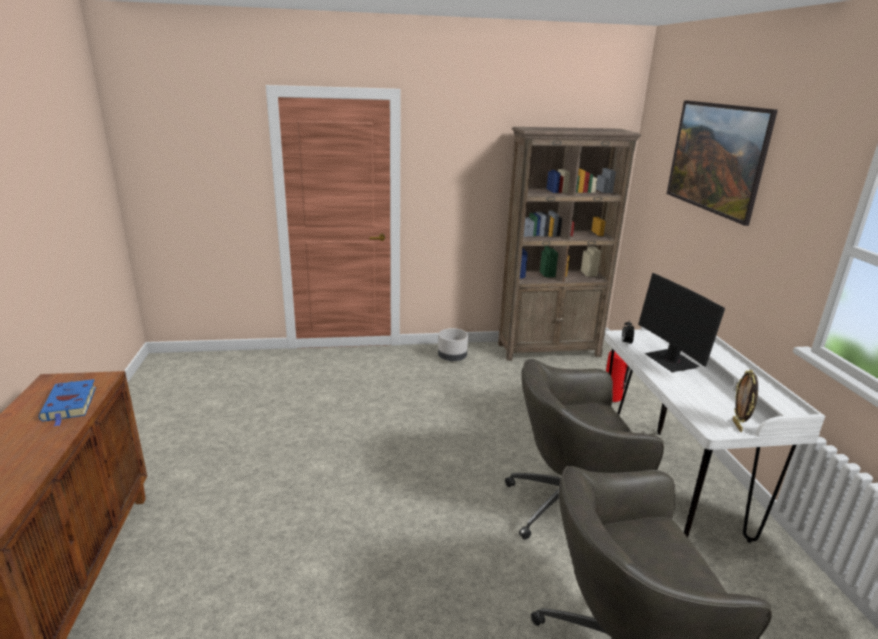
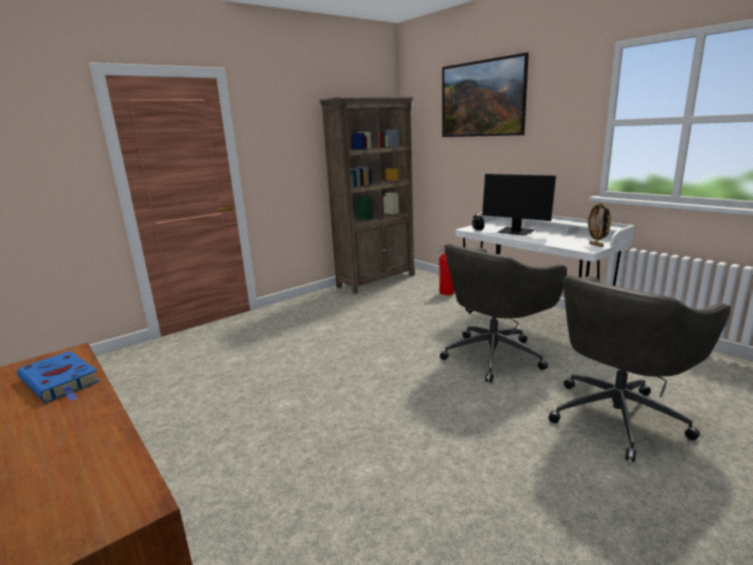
camera: 30 degrees left, 5 degrees down
(452, 358) = (312, 304): grey planter -> none

